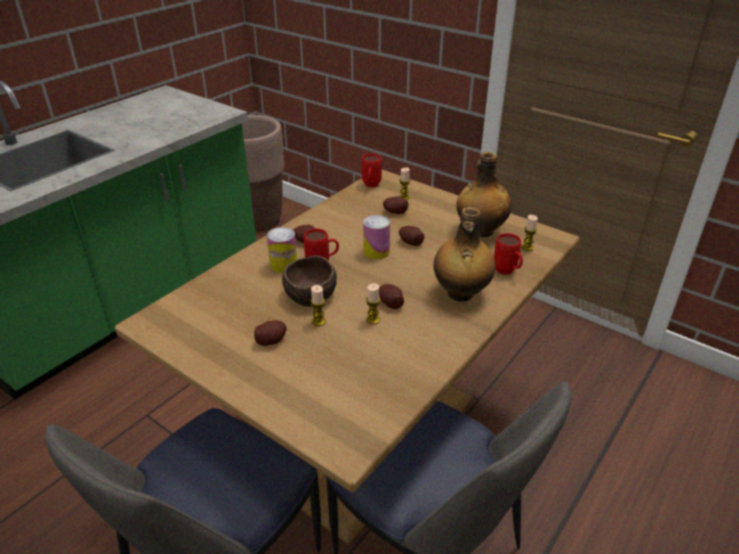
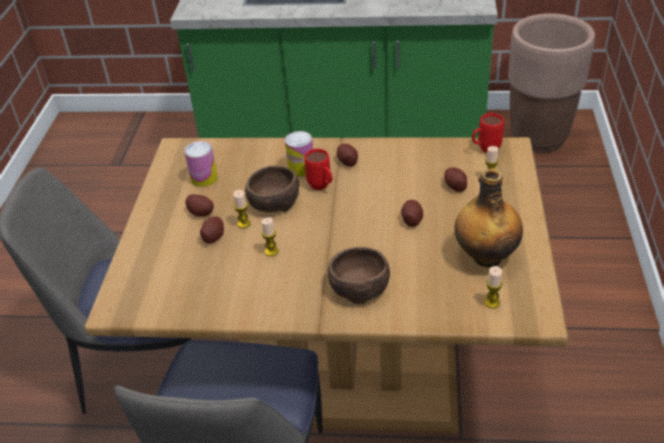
camera: 60 degrees right, 5 degrees up
(376, 252) = (373, 207): can -> can (204, 178)
(390, 303) = (303, 251): potato -> potato (213, 236)
(460, 293) = (358, 287): bottle -> brown bowl
(507, 272) = (427, 305): red mug -> none

